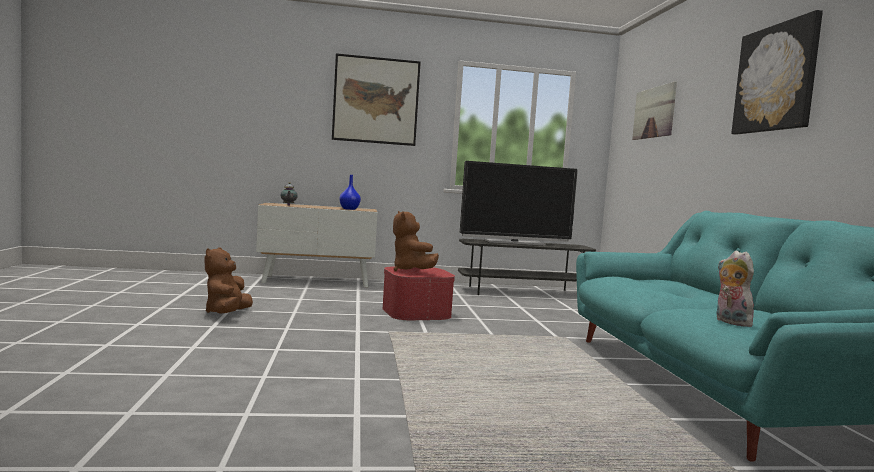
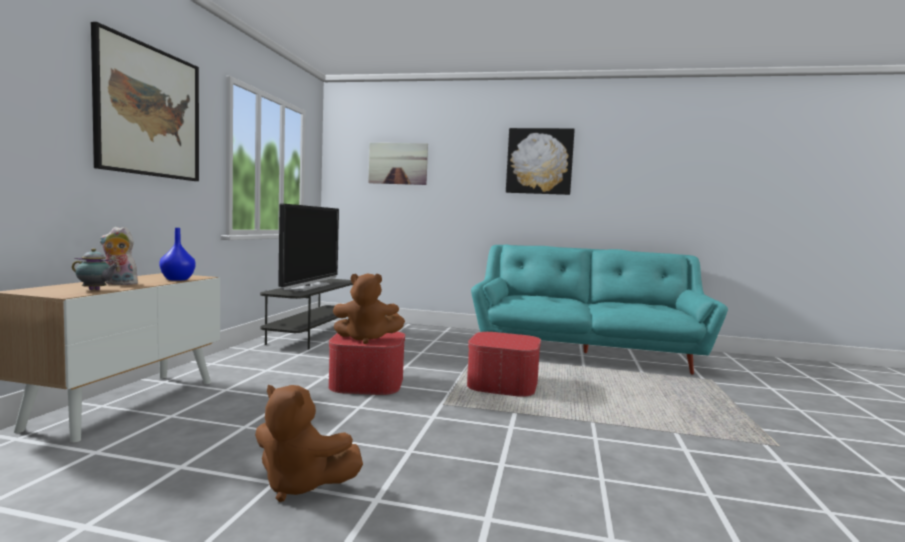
camera: 70 degrees left, 0 degrees up
(478, 348) = (503, 384): none -> ottoman
(730, 322) = (657, 311): plush toy -> plush toy (118, 284)

